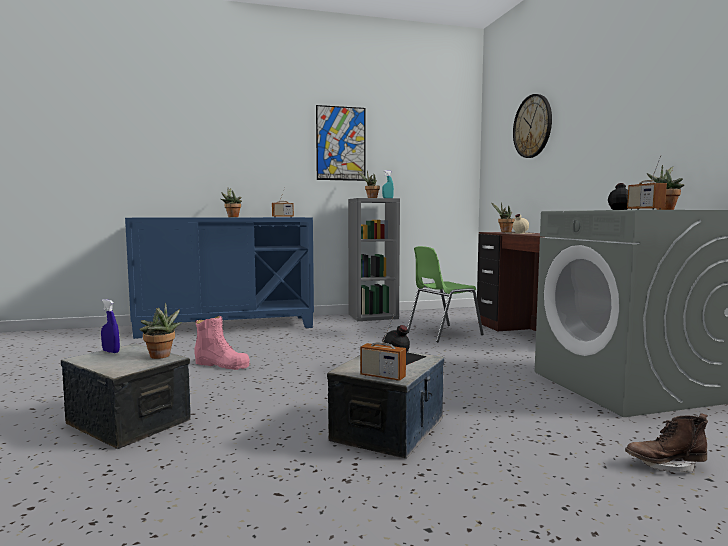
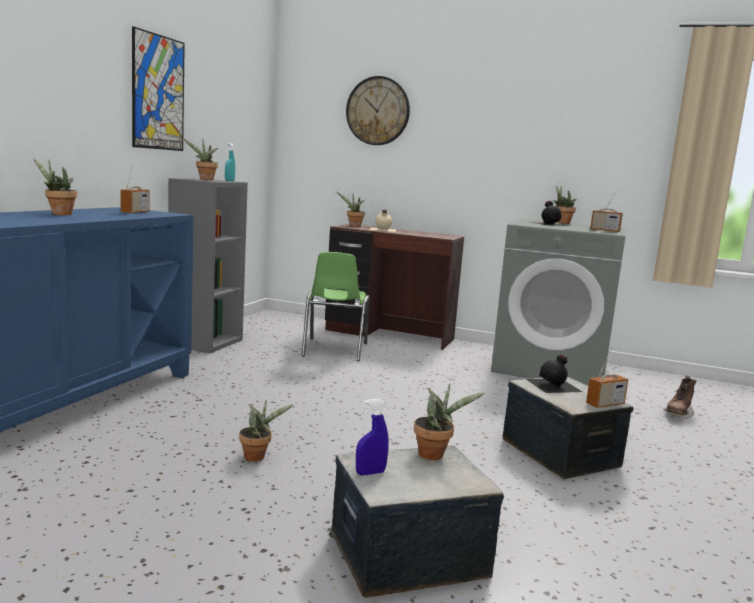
camera: 55 degrees left, 5 degrees up
(222, 364) = (257, 456): pink boot -> potted plant

